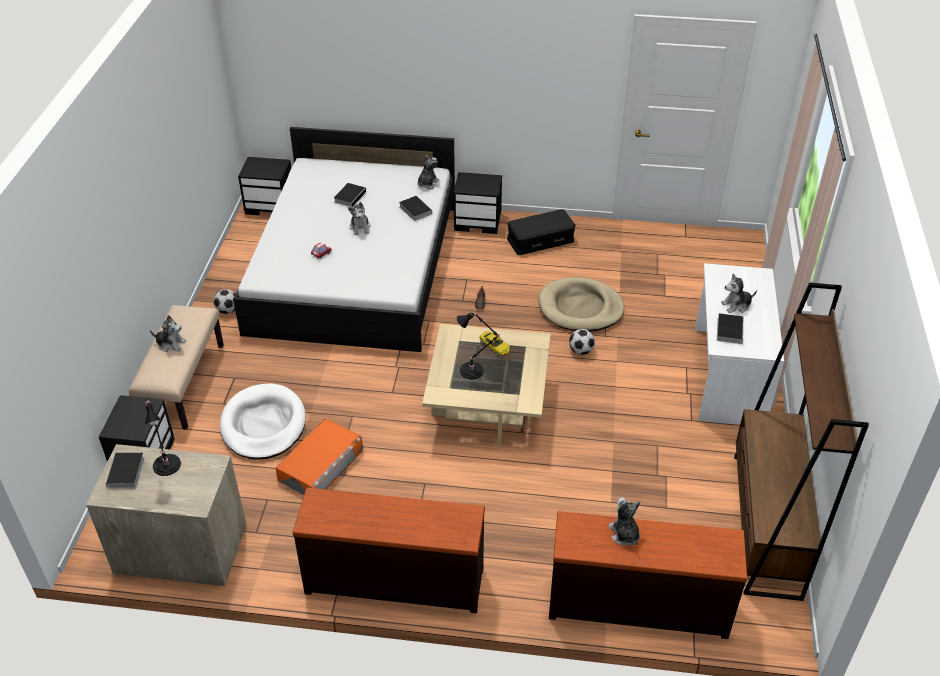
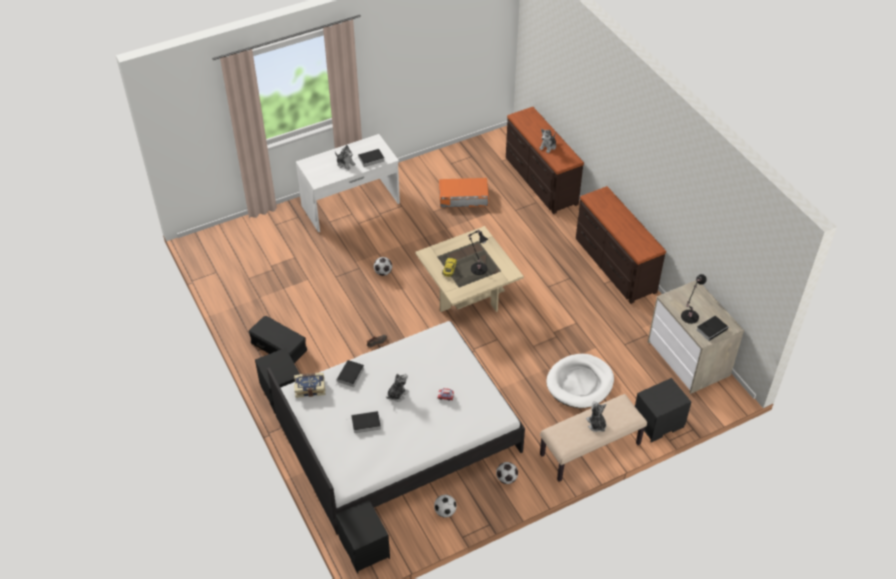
camera: 125 degrees left, 5 degrees up
(245, 260) = (445, 511): none -> football
(321, 465) = (580, 337): orange storage box -> orange storage box (463, 196)
(427, 183) = (310, 387): plush toy -> book
(580, 308) = (341, 290): beige dog bed -> none
(766, 525) = (451, 157): brown bookcase -> none

